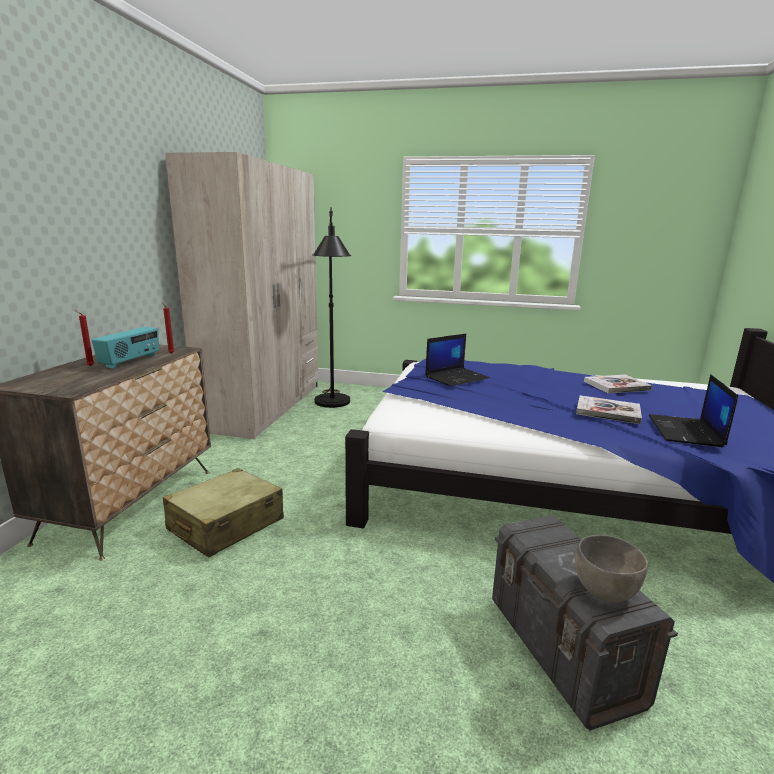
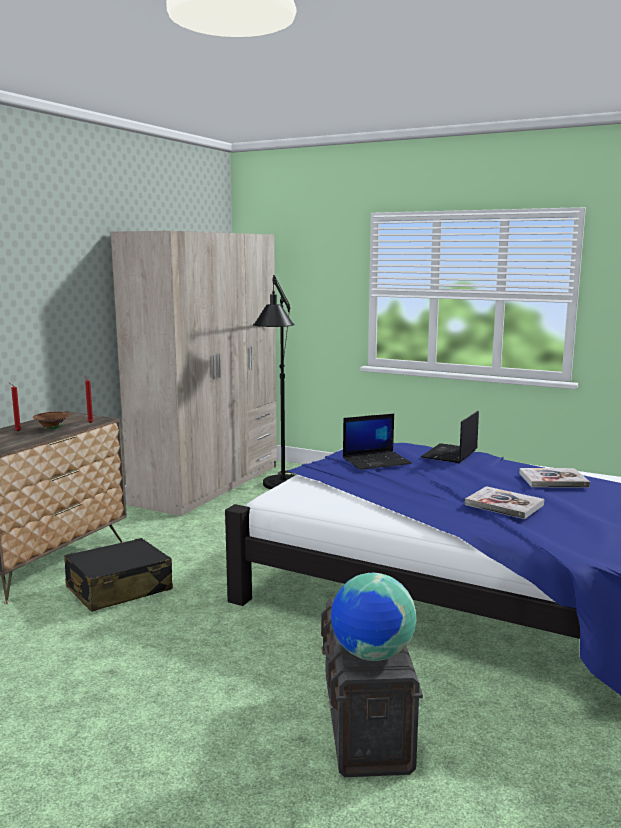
camera: 15 degrees right, 5 degrees down
(131, 361) = (52, 429): radio -> brown bowl
(225, 525) = (118, 589): beige suitcase -> black suitcase
(604, 591) = (372, 654): grey bowl -> globe
(686, 431) = (567, 529): laptop -> laptop (450, 454)

